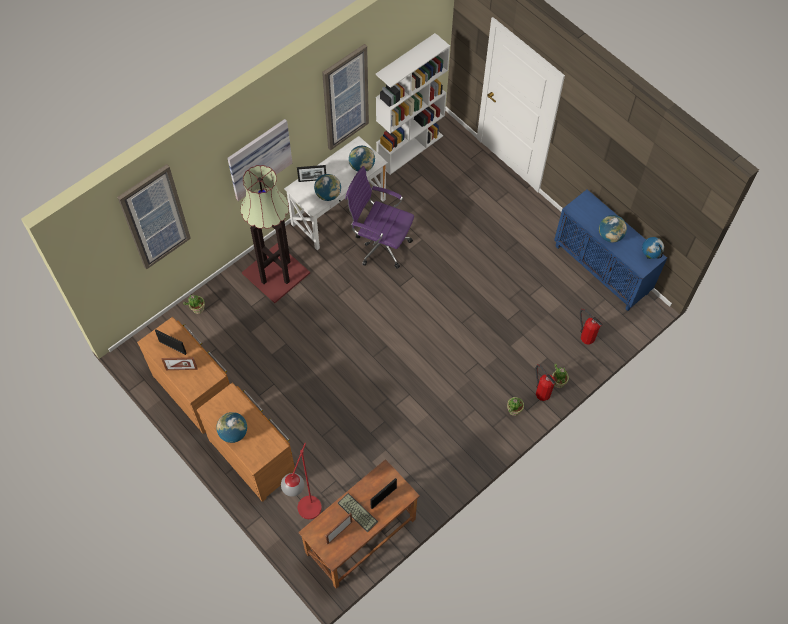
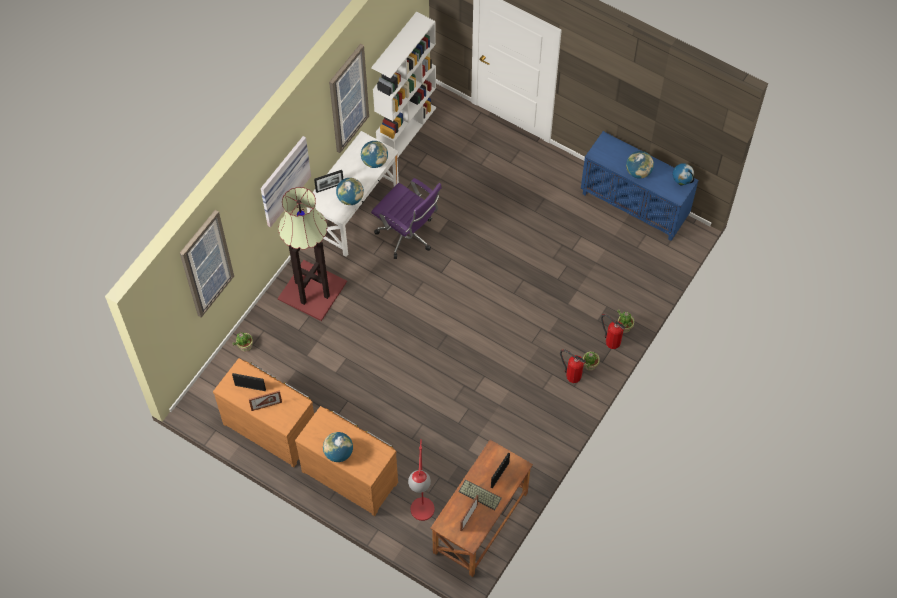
camera: 15 degrees left, 0 degrees up
(380, 245) = (408, 236): purple office chair -> purple office chair turned 150 degrees counterclockwise
(586, 336) = (638, 276): fire extinguisher -> fire extinguisher (572, 375)

